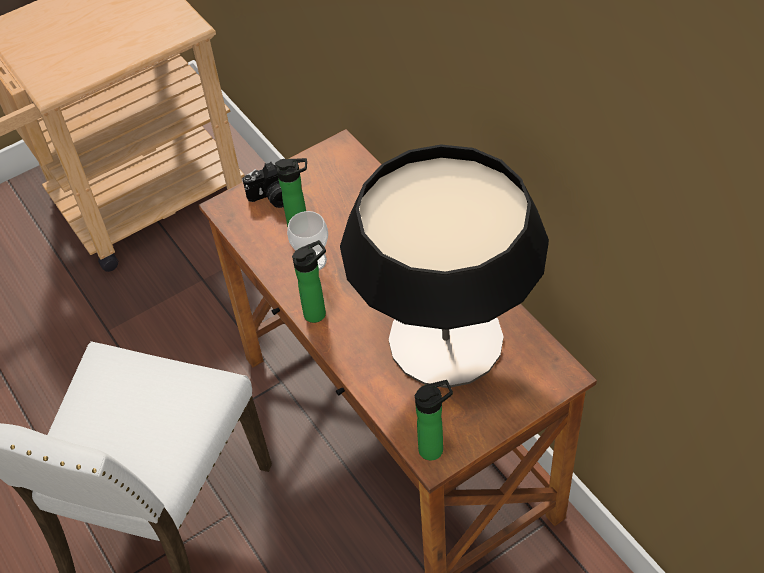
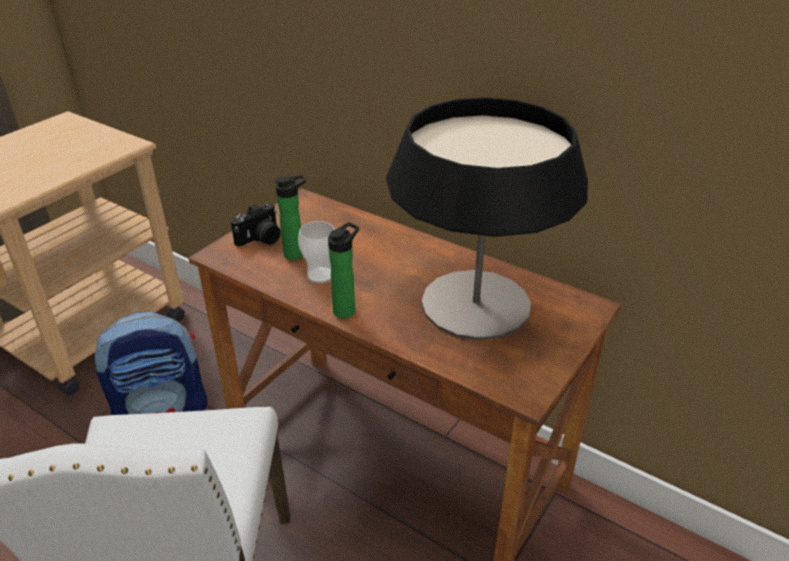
camera: 25 degrees left, 15 degrees down
(189, 314) = (163, 411): none -> backpack
(434, 448) = (521, 386): bottle -> none

